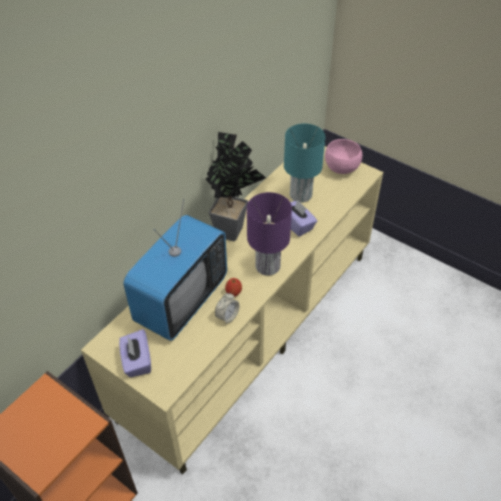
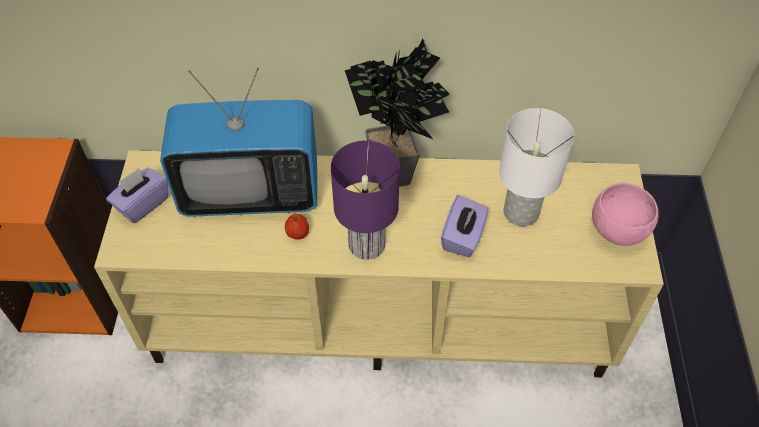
camera: 55 degrees right, 5 degrees up
(227, 316) = (258, 248): alarm clock -> none
(301, 195) = (521, 213): turquoise table lamp -> white table lamp

